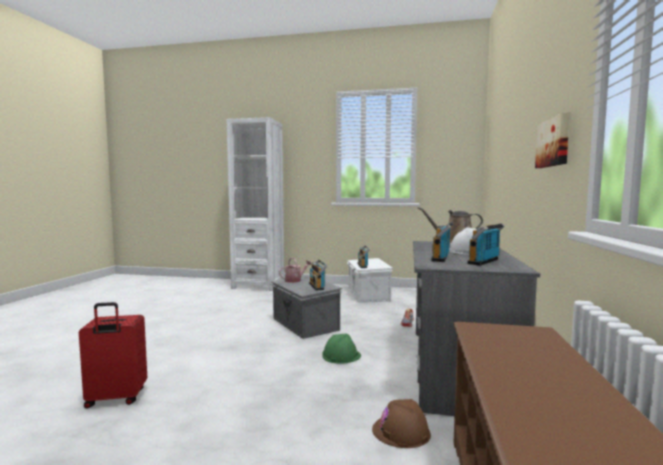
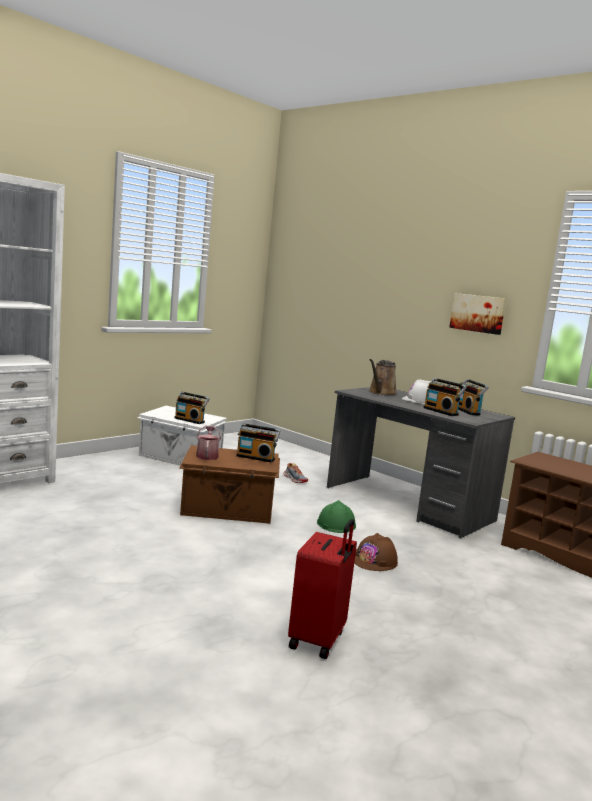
camera: 60 degrees left, 5 degrees up
(304, 324) = (228, 510): grey storage box -> brown storage box
(401, 431) = (479, 552): brown hard hat -> brown hard hat (375, 561)

